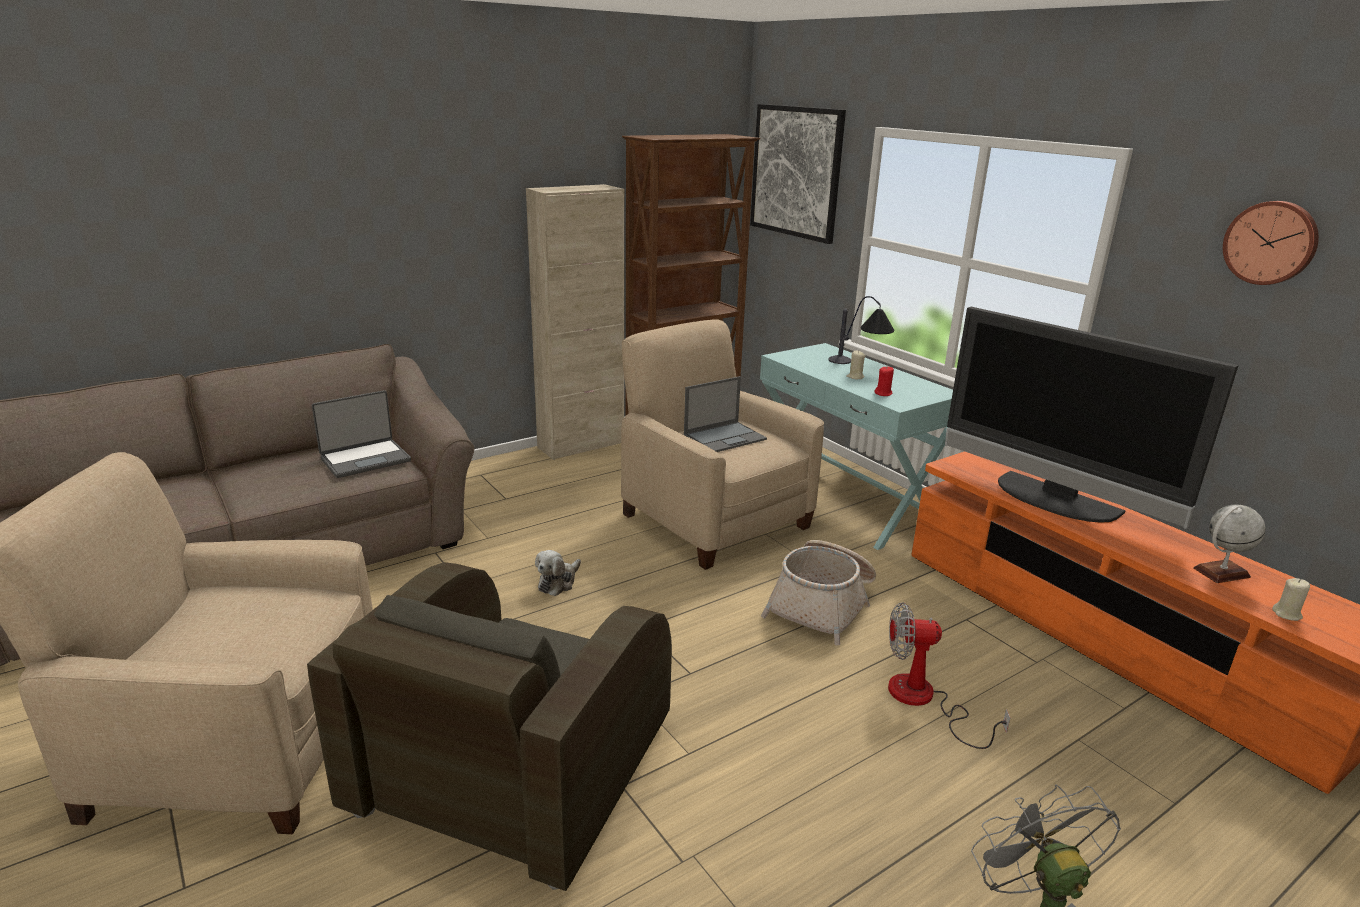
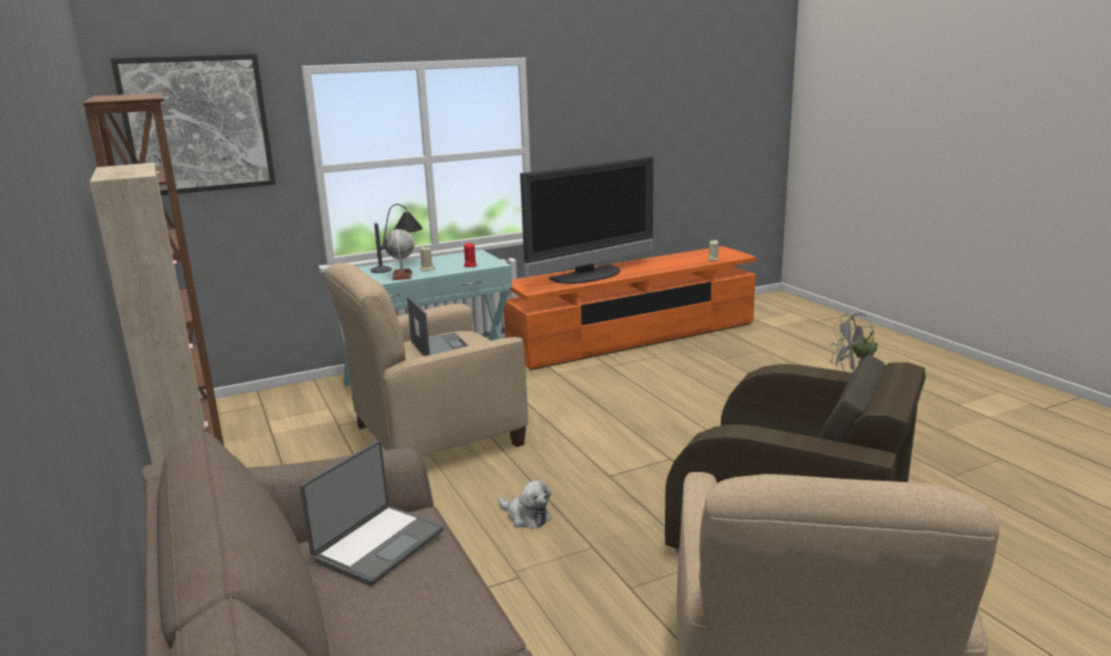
camera: 80 degrees left, 5 degrees down
(365, 459) = (377, 545): laptop -> laptop turned 60 degrees clockwise
(822, 605) = (586, 405): basket -> none
(924, 700) = (694, 389): fan -> none
(1221, 573) = (675, 261): globe -> globe (402, 276)
(1271, 242) = (608, 97): wall clock -> none

